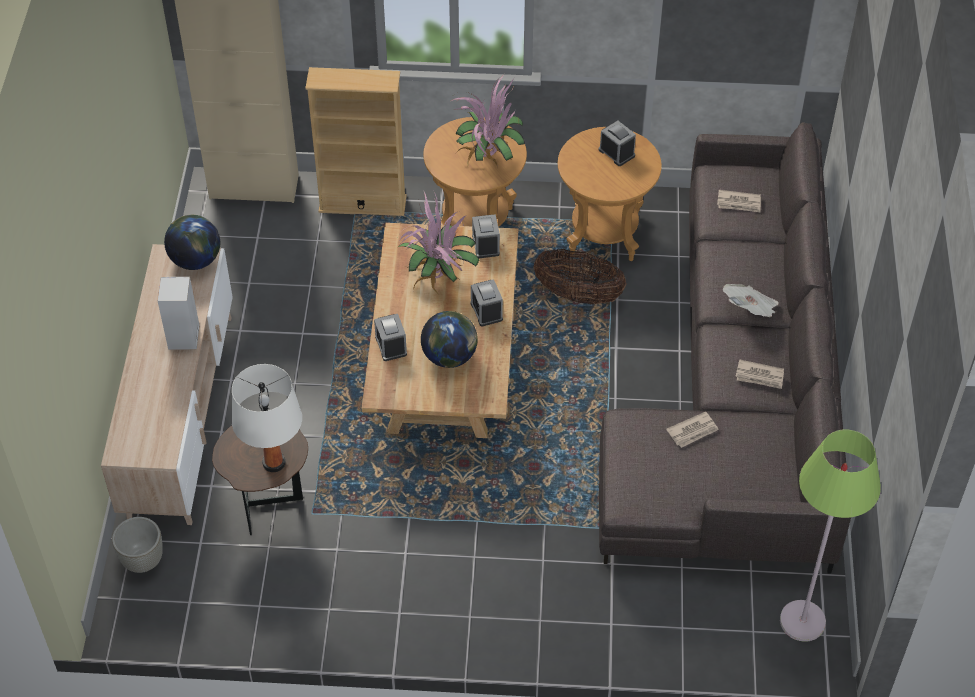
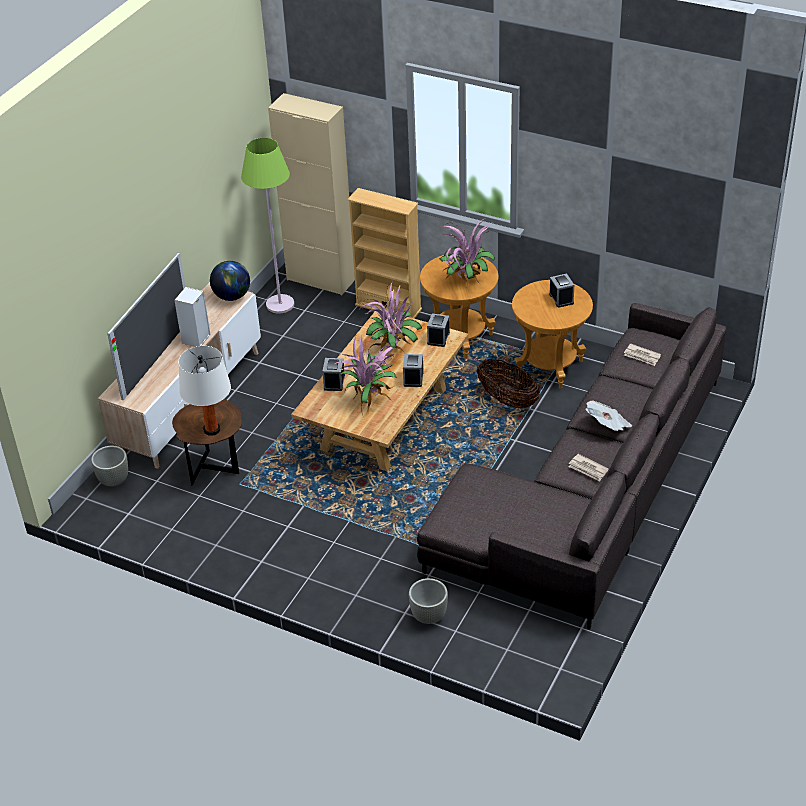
camera: 25 degrees right, 10 degrees down
(148, 381) = (157, 358): none -> television
(450, 356) = (370, 399): globe -> potted plant
(641, 619) = (428, 616): none -> grey planter
(693, 431) = (516, 490): newspaper -> none
(802, 621) = (548, 654): green floor lamp -> green floor lamp (280, 304)

